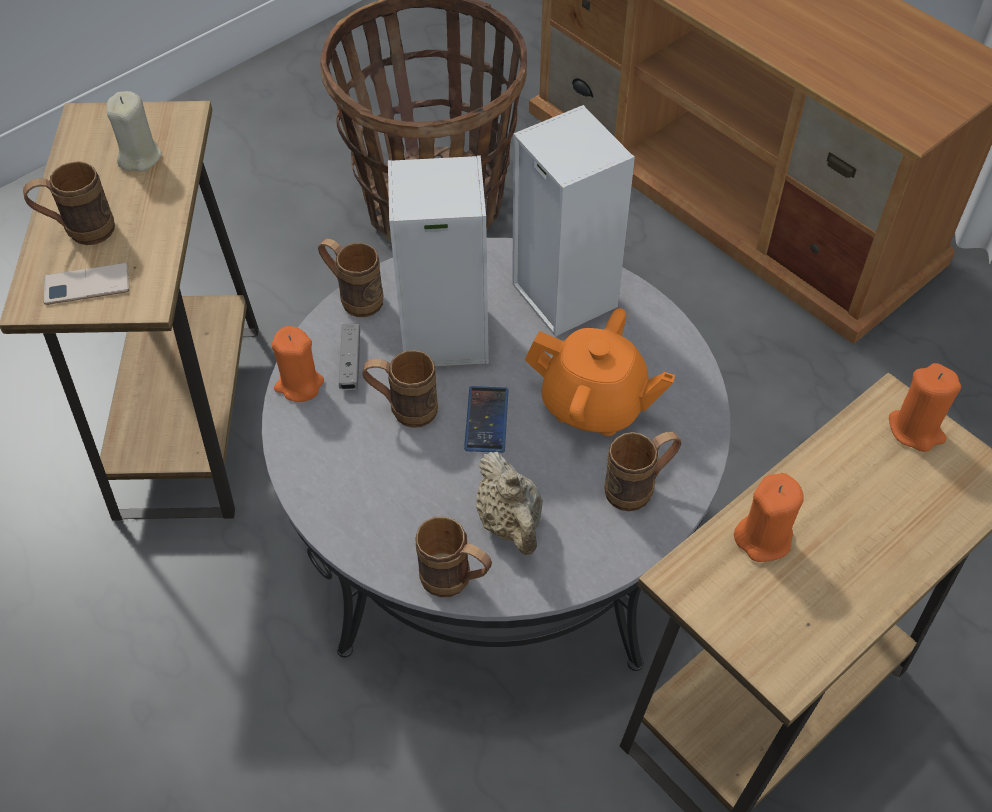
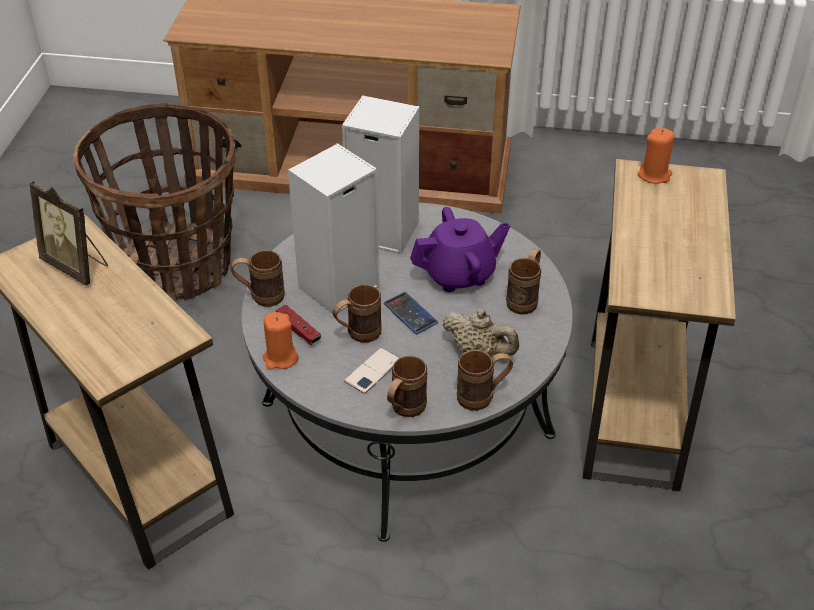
camera: 40 degrees left, 10 degrees down
(80, 232) = (89, 324): brown mug -> brown mug (404, 410)
(87, 284) = (132, 347): phone -> phone (373, 371)
(139, 157) = (77, 266): beige candle -> picture frame
(350, 362) = (298, 330): grey game controller -> red game controller
(594, 405) = (459, 274): orange teapot -> purple teapot
(763, 537) = (642, 255): orange candle -> none

